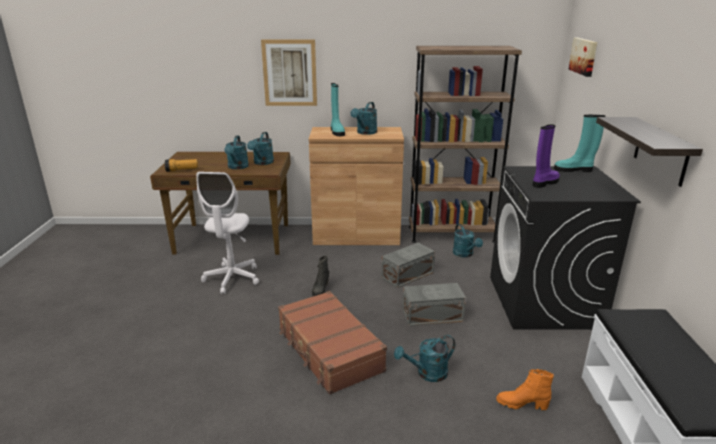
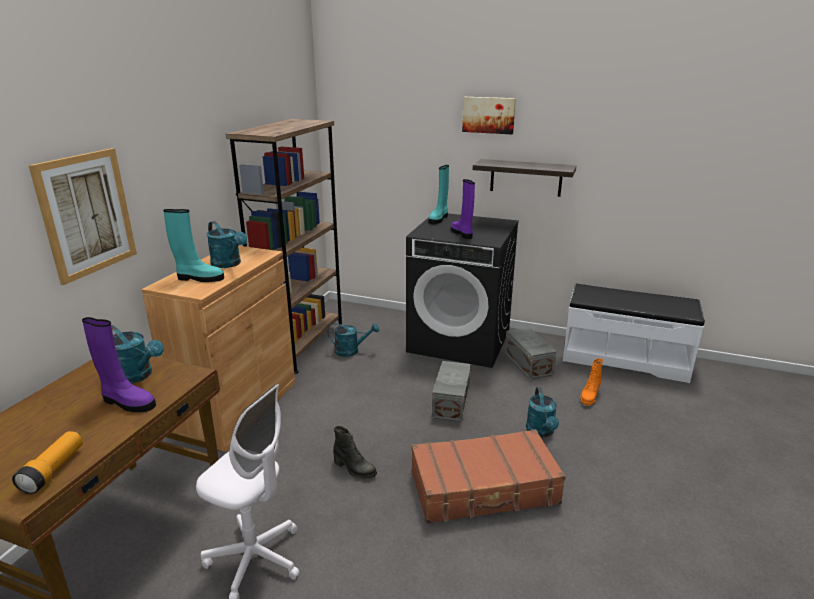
camera: 70 degrees left, 0 degrees up
(237, 167) = (127, 402): turquoise watering can -> purple boot
(406, 275) = (365, 397): grey storage box -> grey storage box (528, 364)
(584, 56) = (364, 119): picture -> picture (488, 115)

